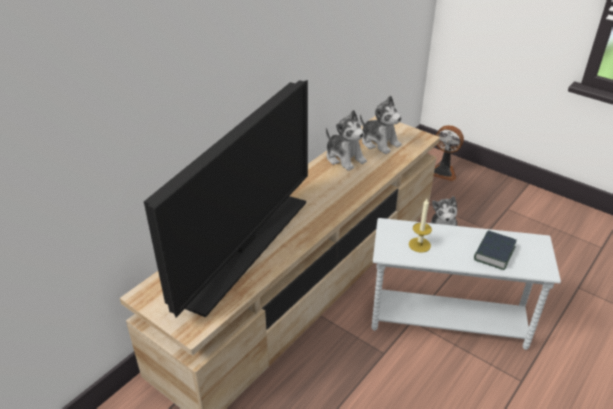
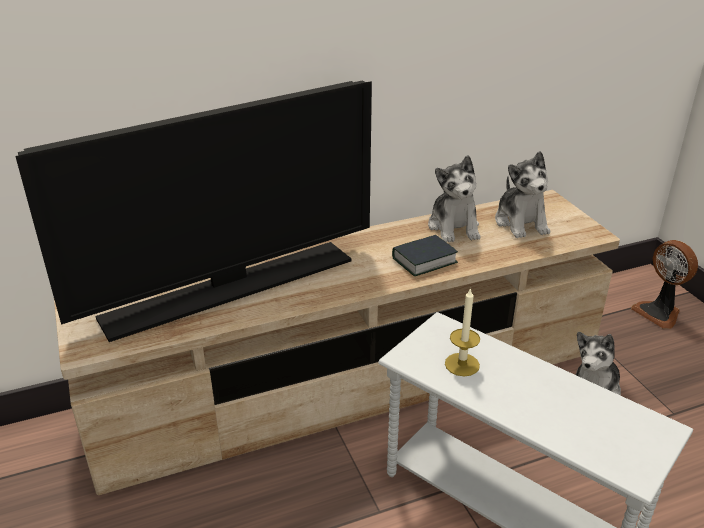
camera: 30 degrees right, 5 degrees down
(494, 253) = (568, 418): book -> book (424, 260)

